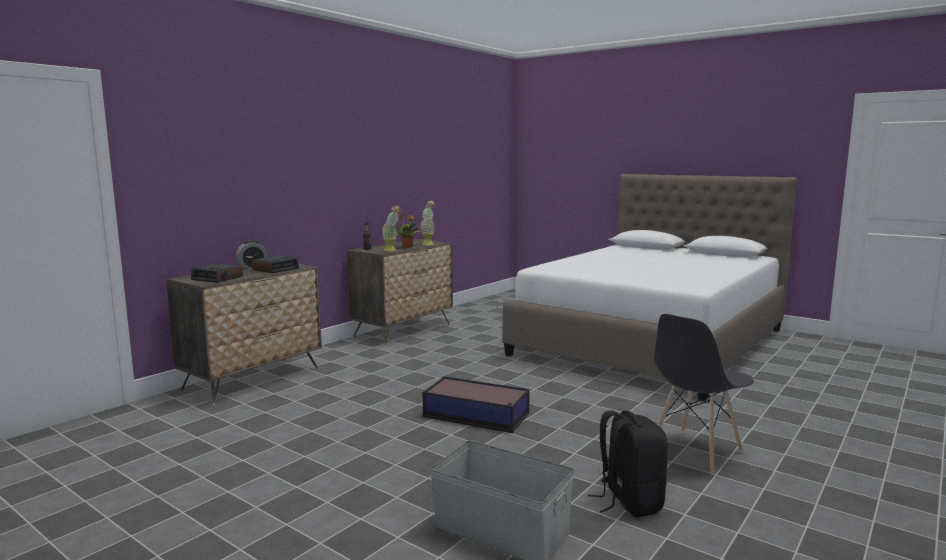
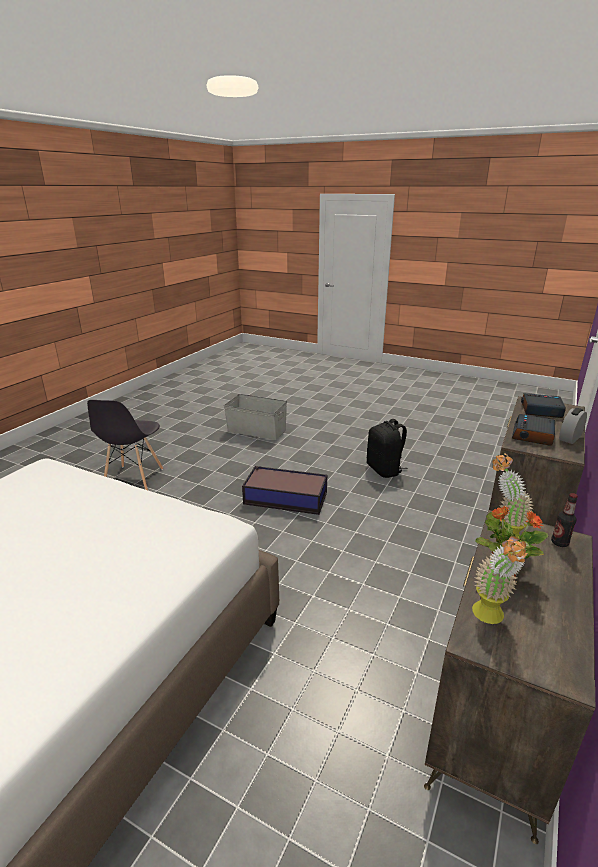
camera: 170 degrees right, 15 degrees up
(628, 502) = (194, 446): black backpack -> black backpack (384, 470)
(694, 451) = (133, 479): grey chair -> grey chair turned 150 degrees clockwise

